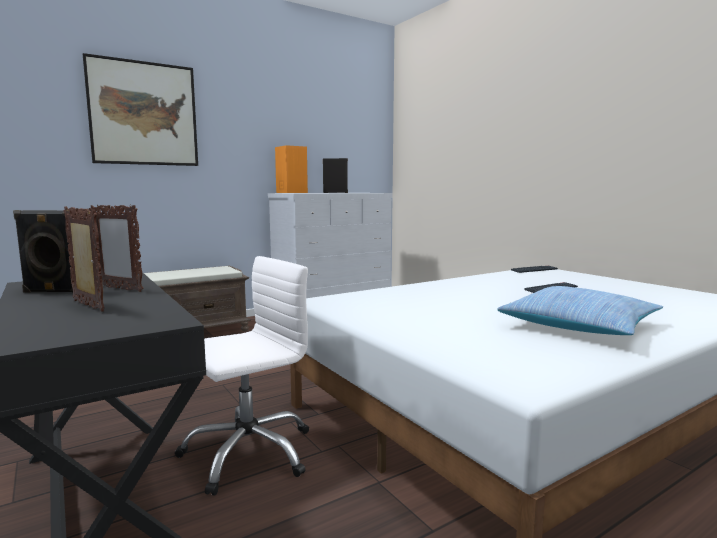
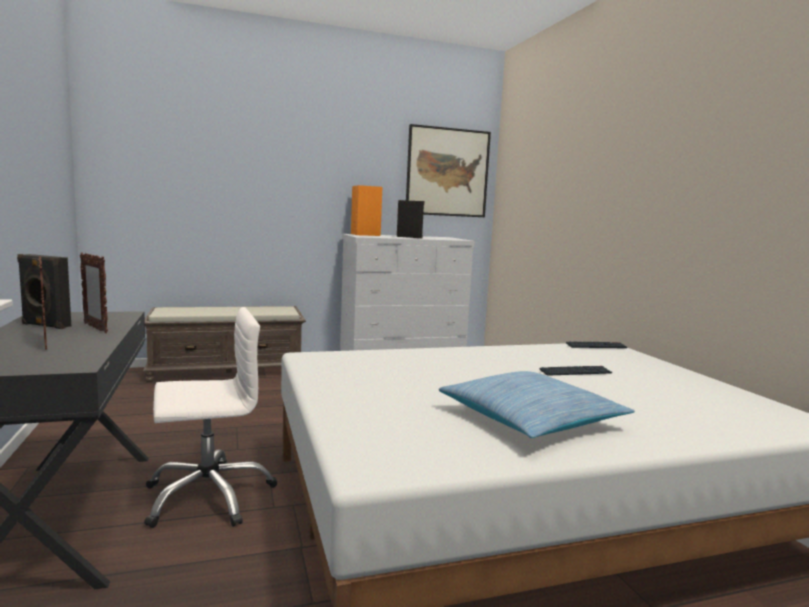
camera: 15 degrees right, 0 degrees up
(144, 114) = (220, 152): picture -> picture (447, 172)

